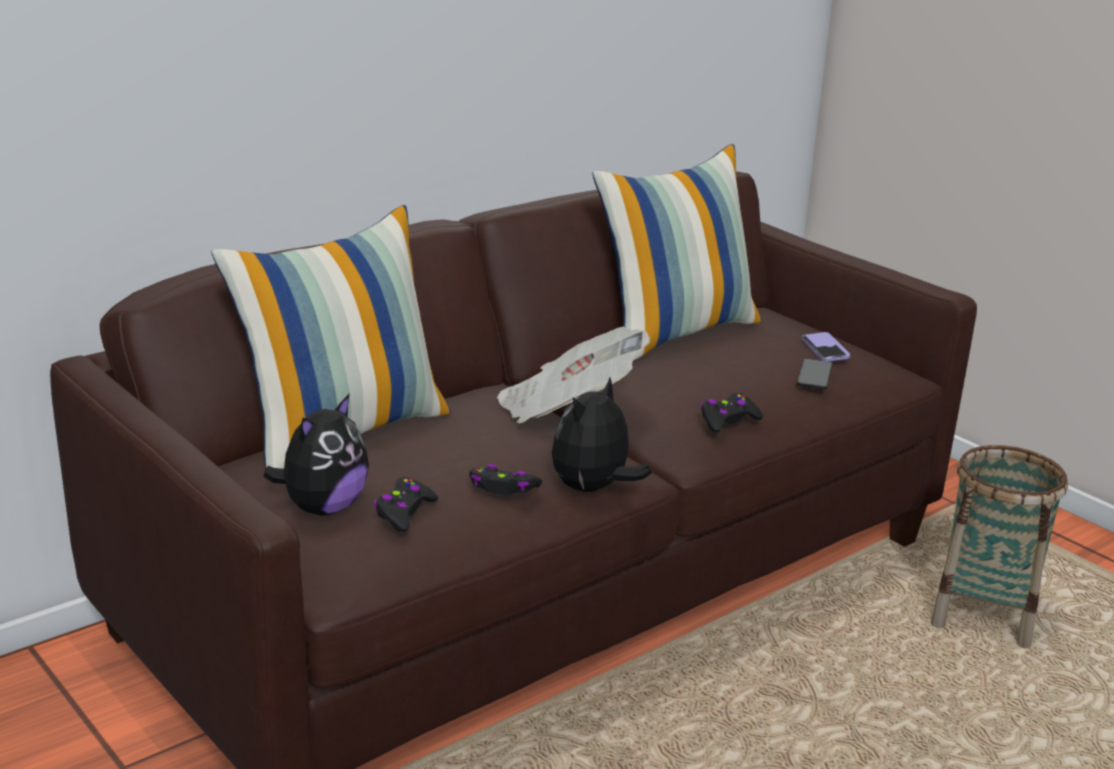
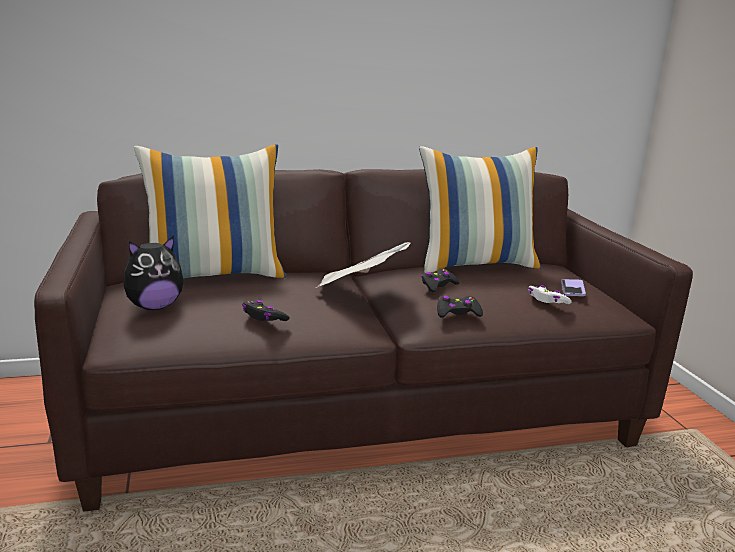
camera: 25 degrees right, 5 degrees down
(404, 512) = (190, 317): black game controller -> black game controller (438, 285)
(593, 489) = (328, 332): plush toy -> none
(814, 375) = (547, 300): phone -> white game controller
(984, 614) = (659, 508): basket -> none

